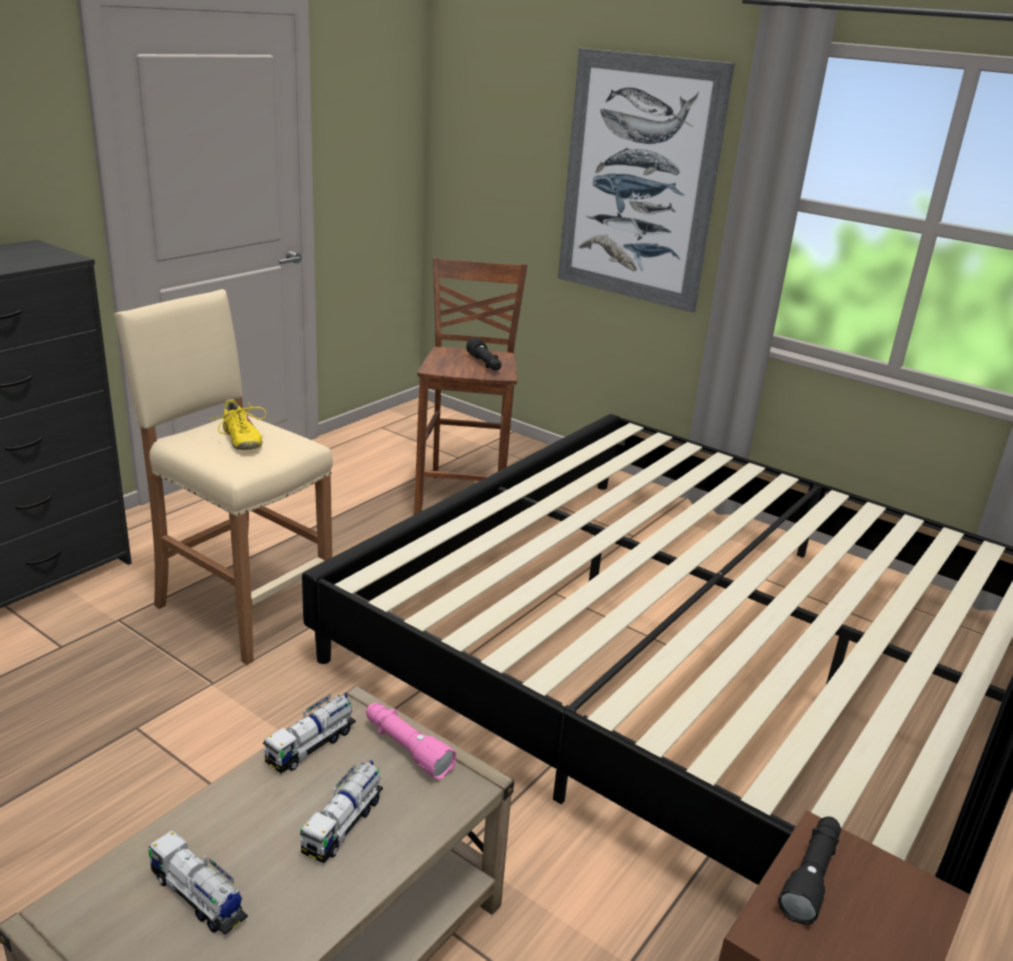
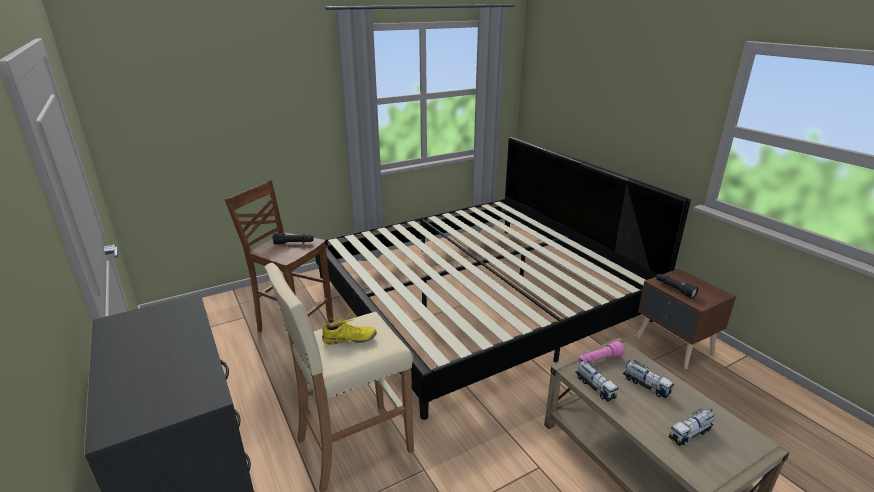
camera: 65 degrees left, 0 degrees up
(638, 181) = (279, 114): picture -> none

